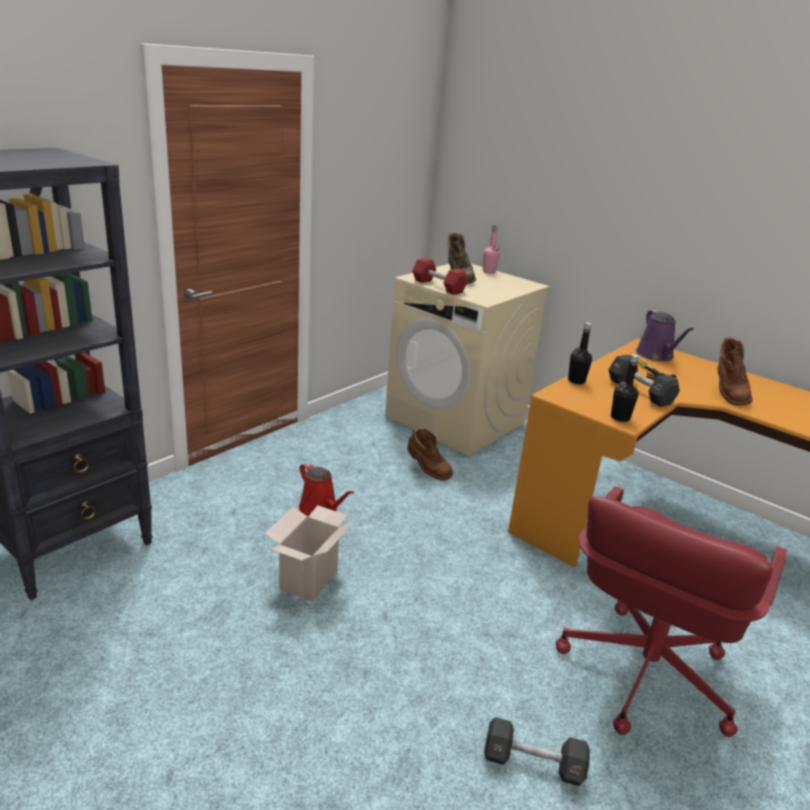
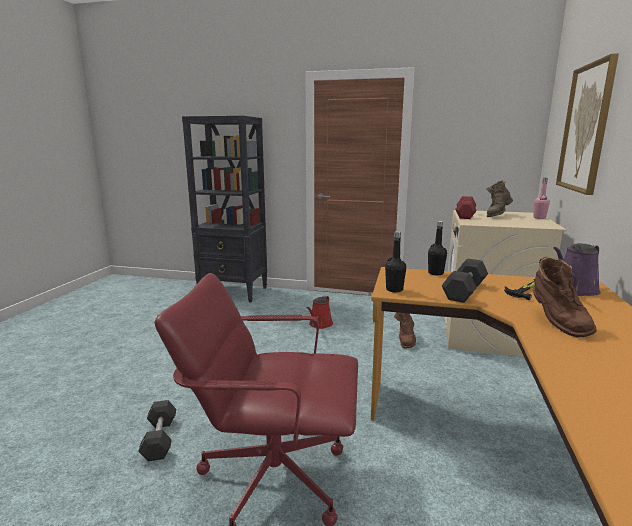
camera: 65 degrees right, 10 degrees down
(308, 578) = (260, 337): cardboard box -> none
(561, 177) = (586, 128): none -> picture
(727, 393) = (556, 323): brown boot -> brown boot turned 75 degrees counterclockwise

